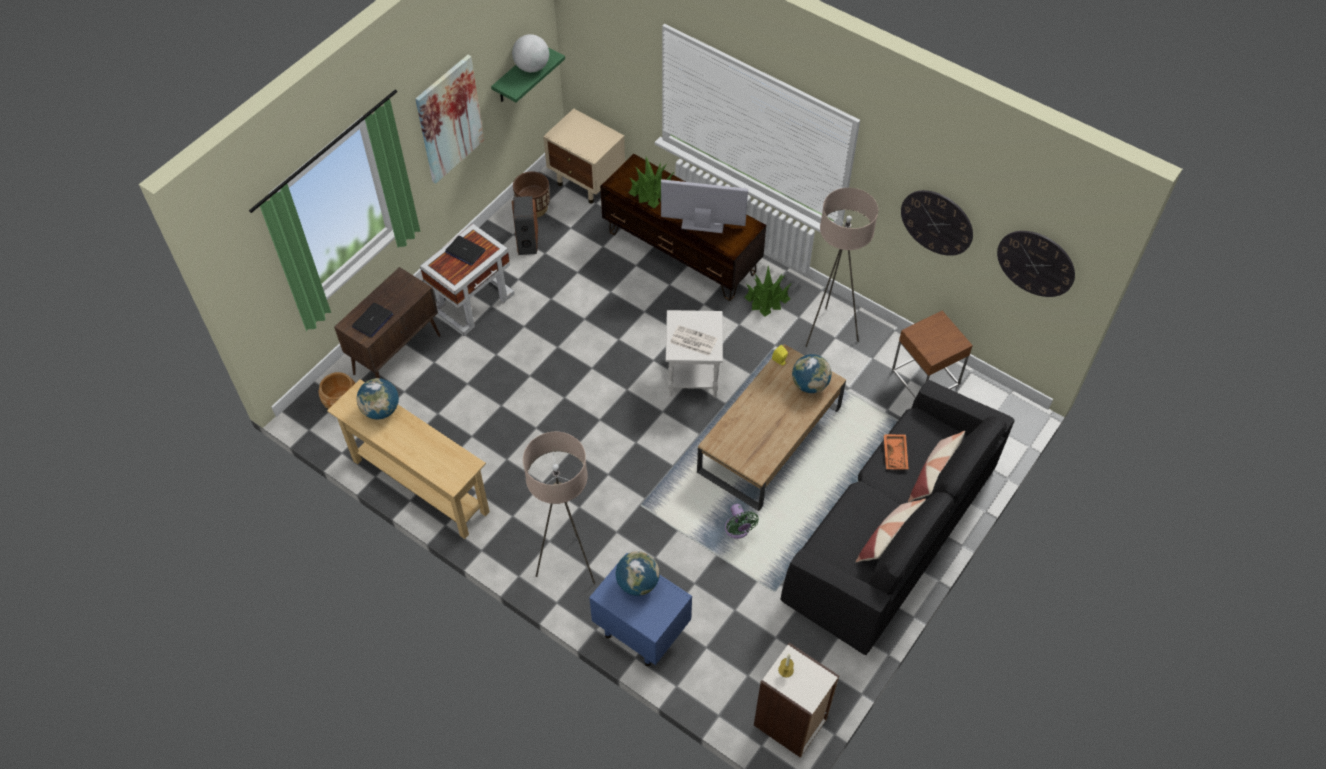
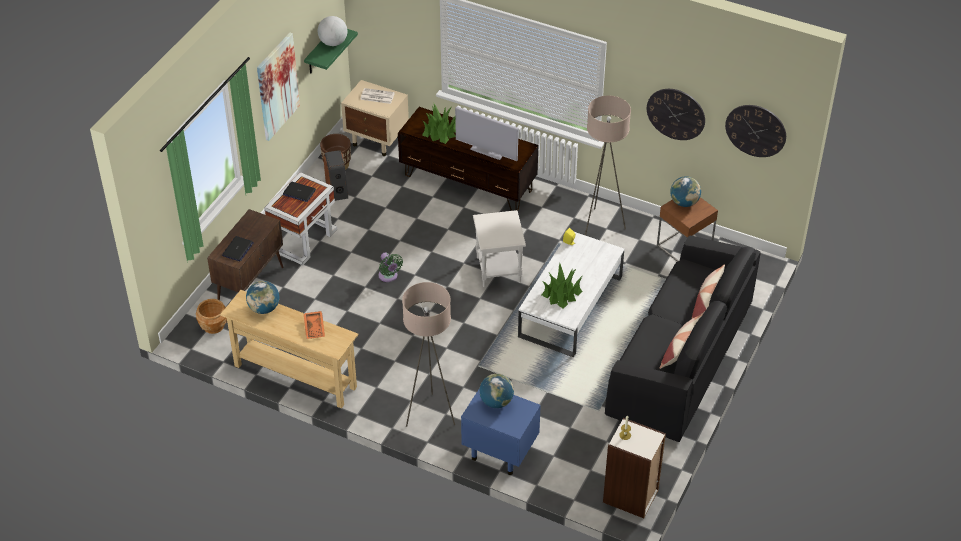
camera: 10 degrees left, 10 degrees down
(693, 341) = (499, 233): newspaper -> newspaper (377, 96)
(702, 225) = (487, 151): television -> television turned 150 degrees counterclockwise
(738, 530) = (560, 373): green fan -> green fan (389, 276)
(766, 298) = (545, 208): potted plant -> potted plant (561, 293)
(769, 440) = (570, 307): brown coffee table -> white coffee table
(810, 384) = (596, 255): globe -> globe (684, 202)
(895, 454) = (674, 292): orange tray -> orange tray (315, 328)

